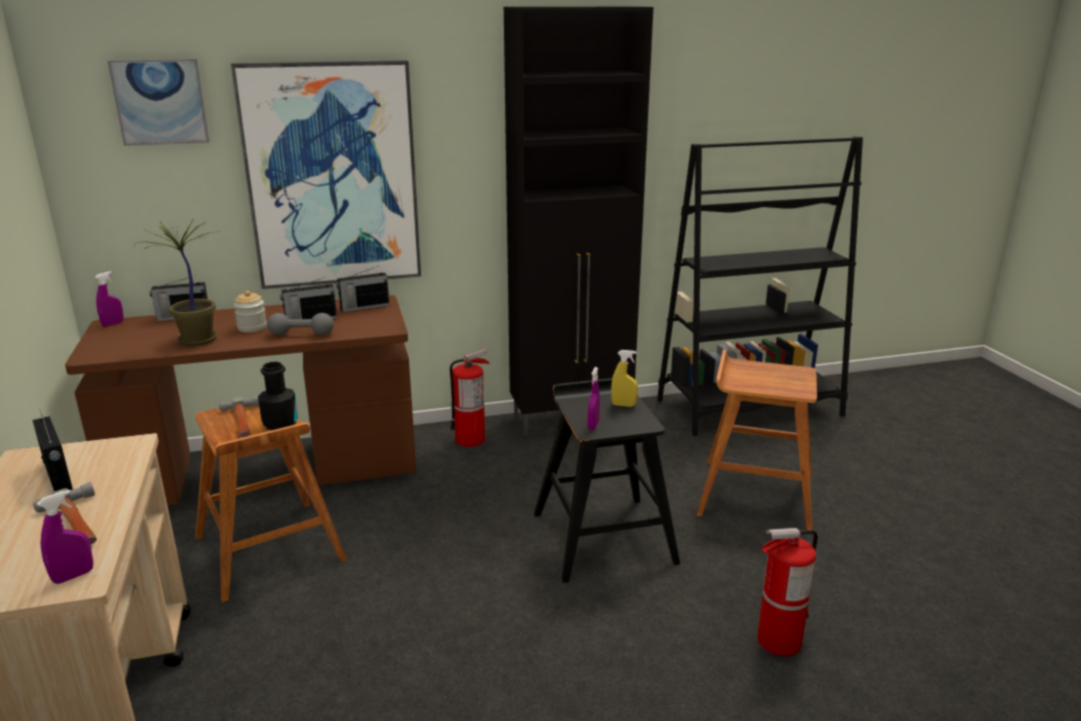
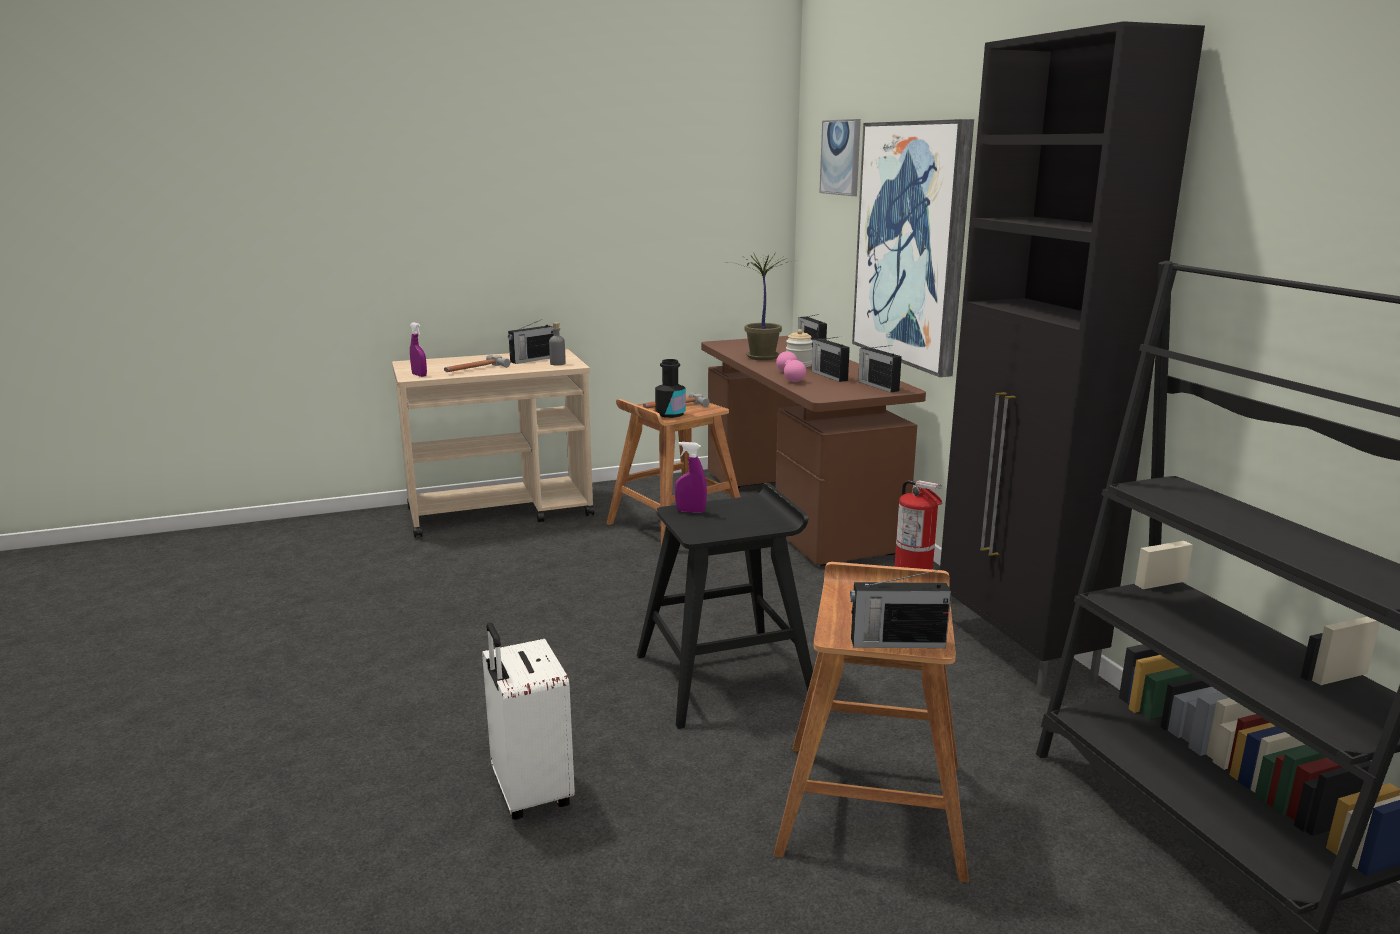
camera: 85 degrees right, 5 degrees down
(110, 455) = (557, 363): none -> grey bottle
(113, 324) = (784, 339): purple spray bottle -> none
(301, 334) = (790, 377): grey dumbbell -> pink dumbbell
(623, 405) = (748, 524): yellow spray bottle -> none
(778, 641) = (529, 793): fire extinguisher -> white suitcase
(804, 378) = (895, 642): none -> radio

